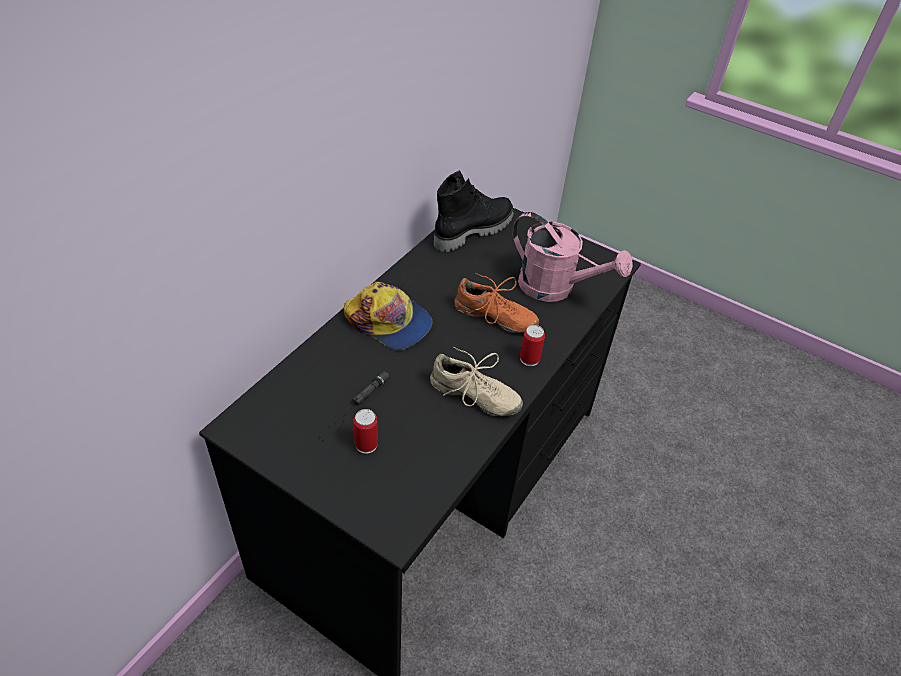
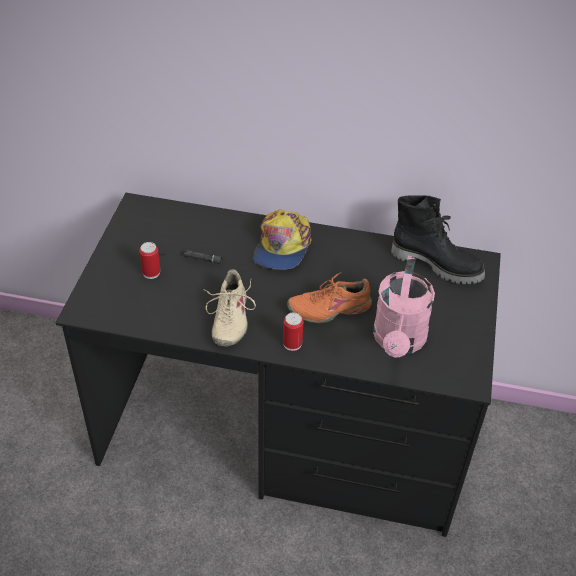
camera: 70 degrees right, 0 degrees up
(494, 317) = (329, 308): orange shoe -> orange shoe turned 75 degrees clockwise

